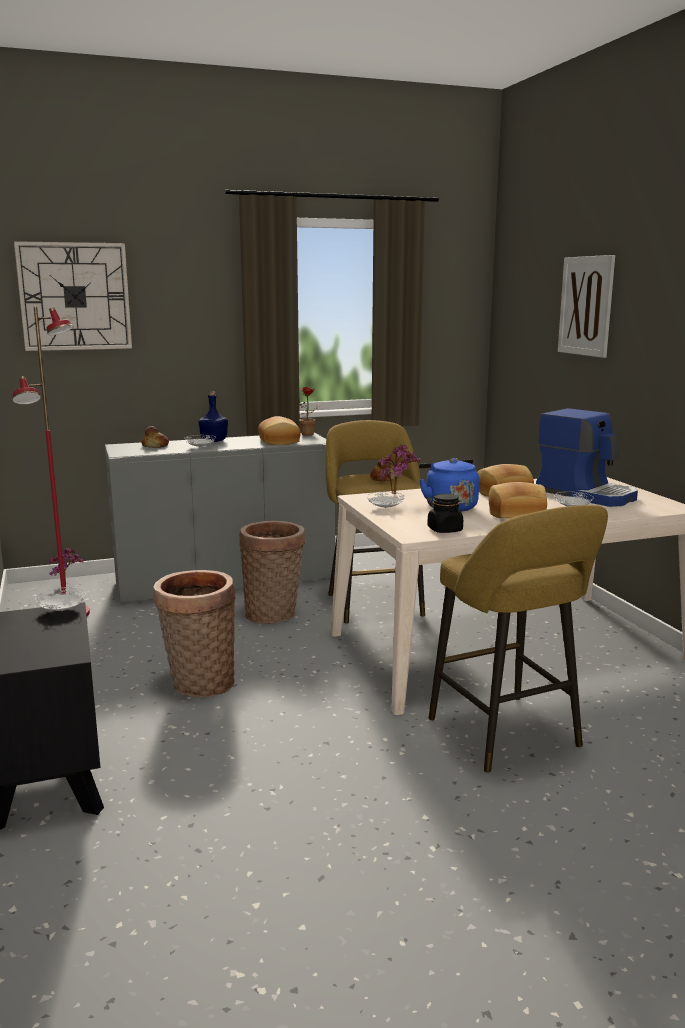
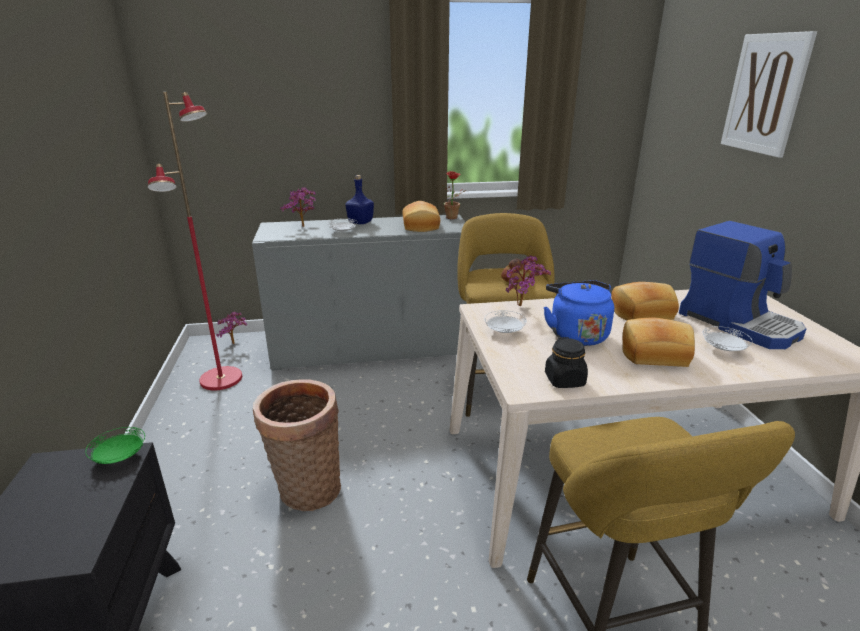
camera: 10 degrees right, 10 degrees up
(61, 611) = (119, 457): white plate -> green plate
(75, 296) = (229, 77): wall clock -> none
(155, 446) = (304, 227): bread -> potted plant
(274, 614) = (402, 396): basket -> none

